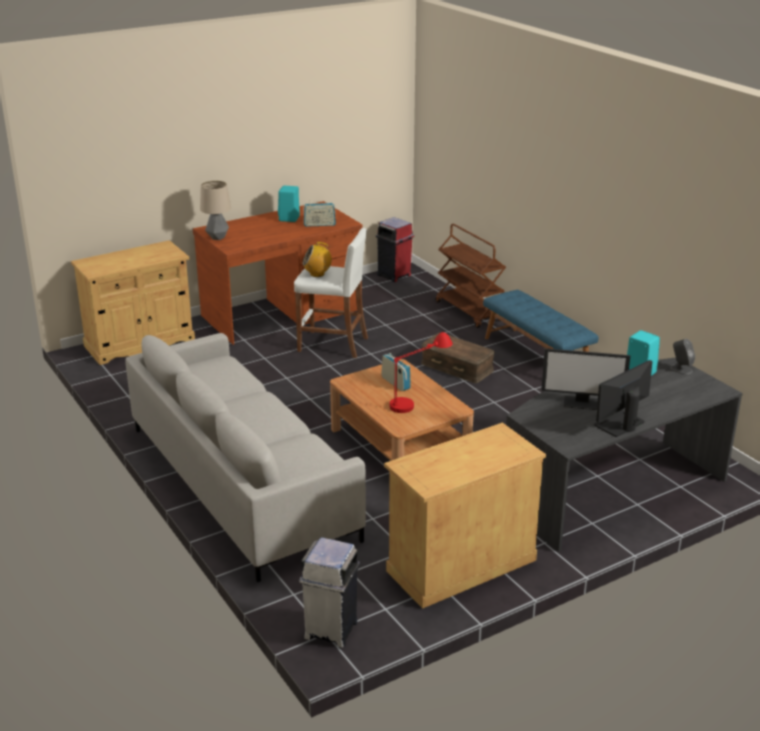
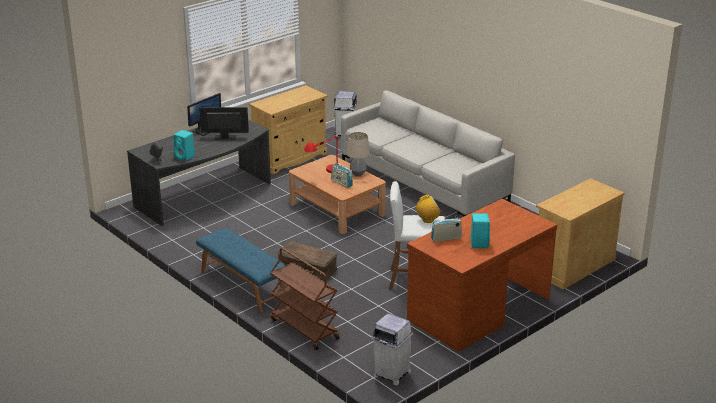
camera: 170 degrees right, 0 degrees up
(217, 237) = (525, 215): table lamp -> table lamp (358, 174)
(394, 275) = (391, 374): red trash can -> white trash can

